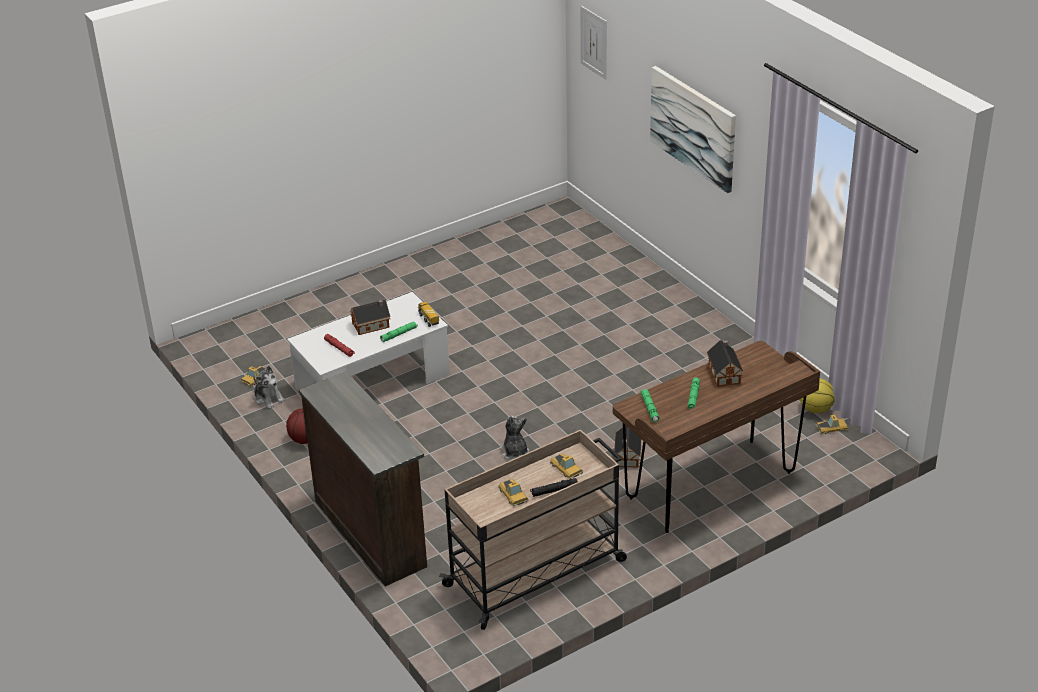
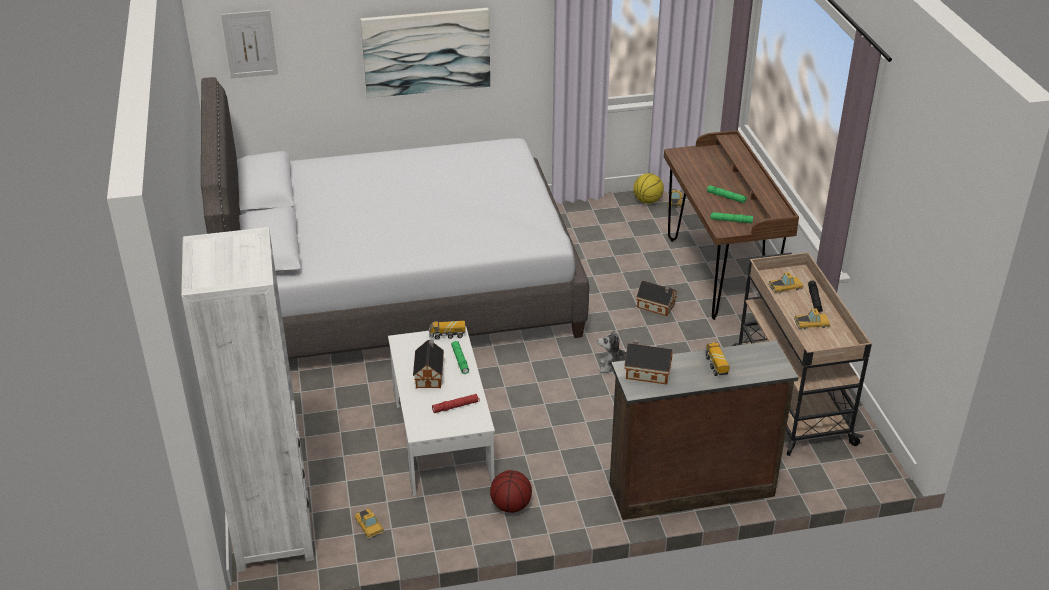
camera: 70 degrees left, 0 degrees up
(230, 338) = (273, 533): none -> white bookcase
(268, 398) = (417, 521): plush toy -> none
(368, 425) = (716, 365): none -> toy truck
(551, 303) = (398, 289): none -> grey bed
(724, 373) = (700, 176): toy house -> toy house (646, 372)

